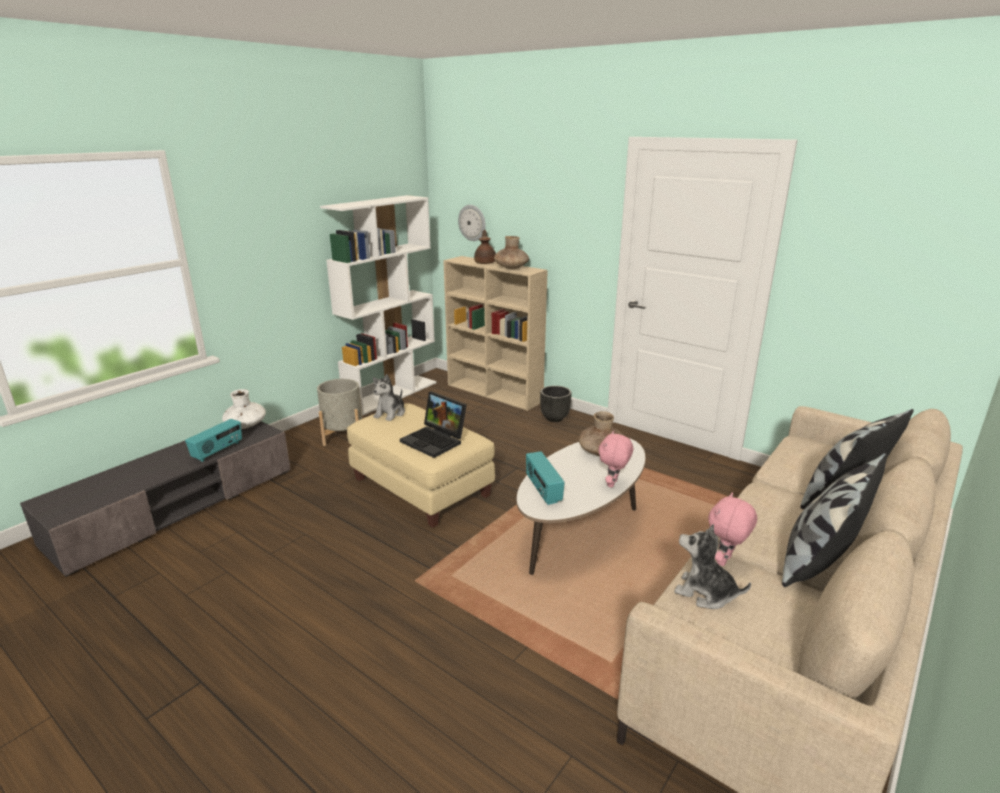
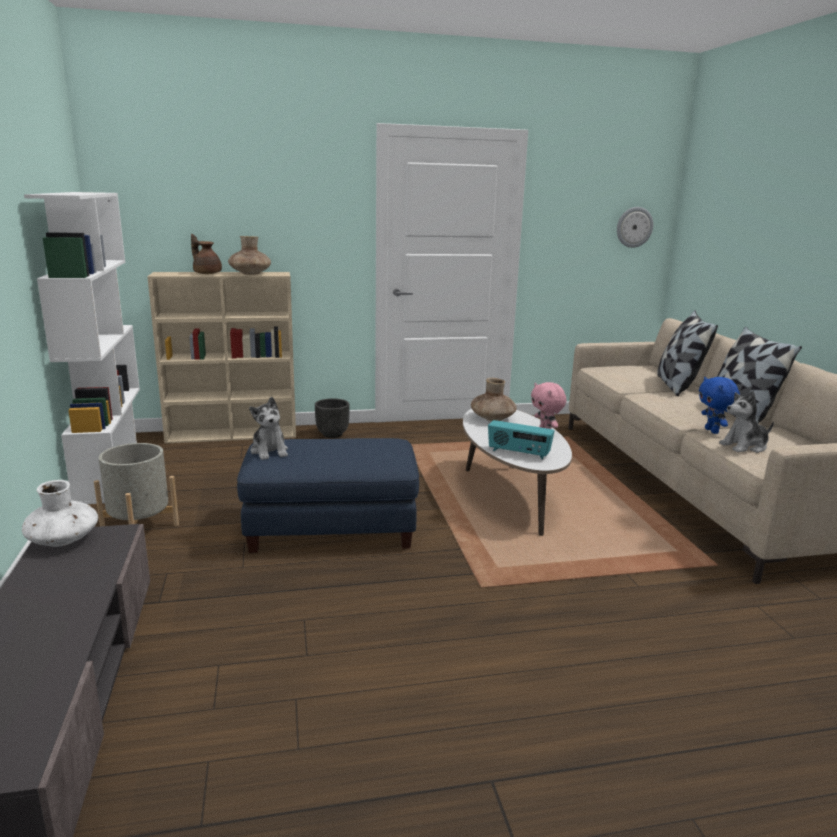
camera: 50 degrees left, 5 degrees down
(218, 451) = (95, 576): radio -> none
(422, 487) = (332, 527): beige ottoman -> blue ottoman
(435, 441) = (372, 453): laptop -> none
(472, 222) = (167, 227): wall clock -> wall clock (634, 227)
(725, 561) = (712, 431): pink plush toy -> blue plush toy

